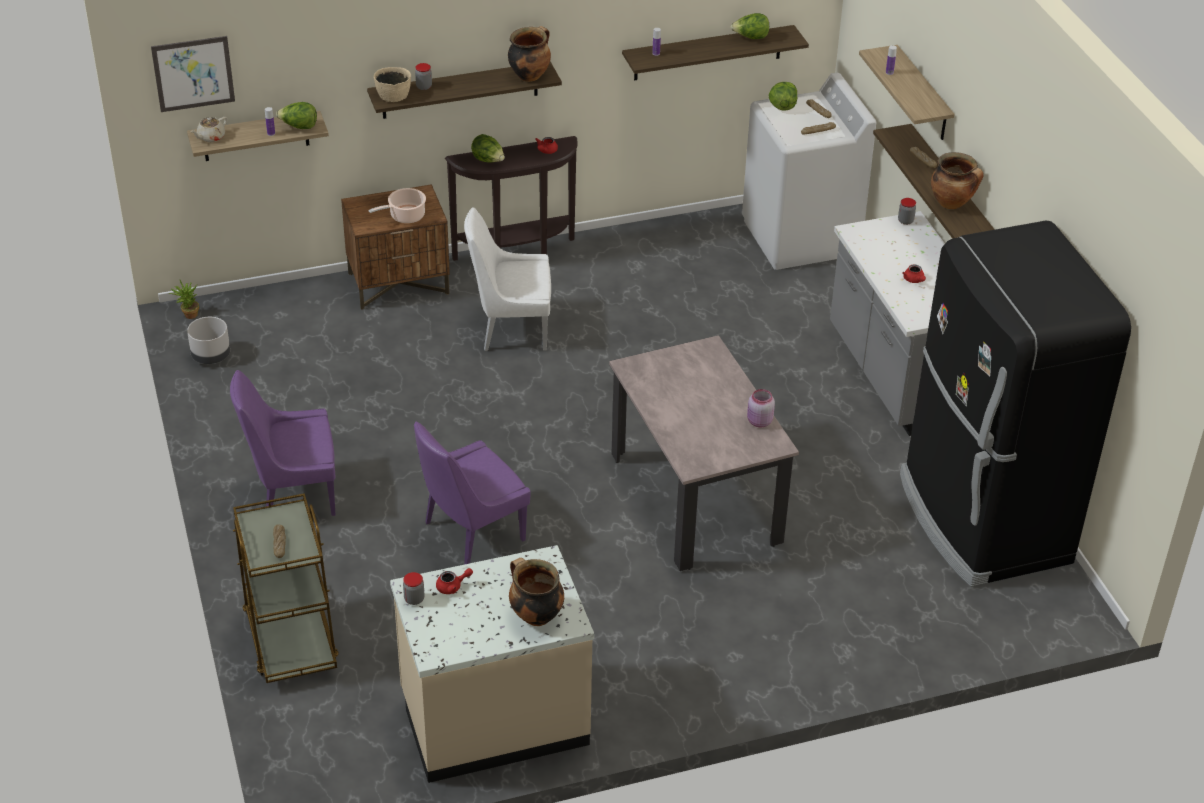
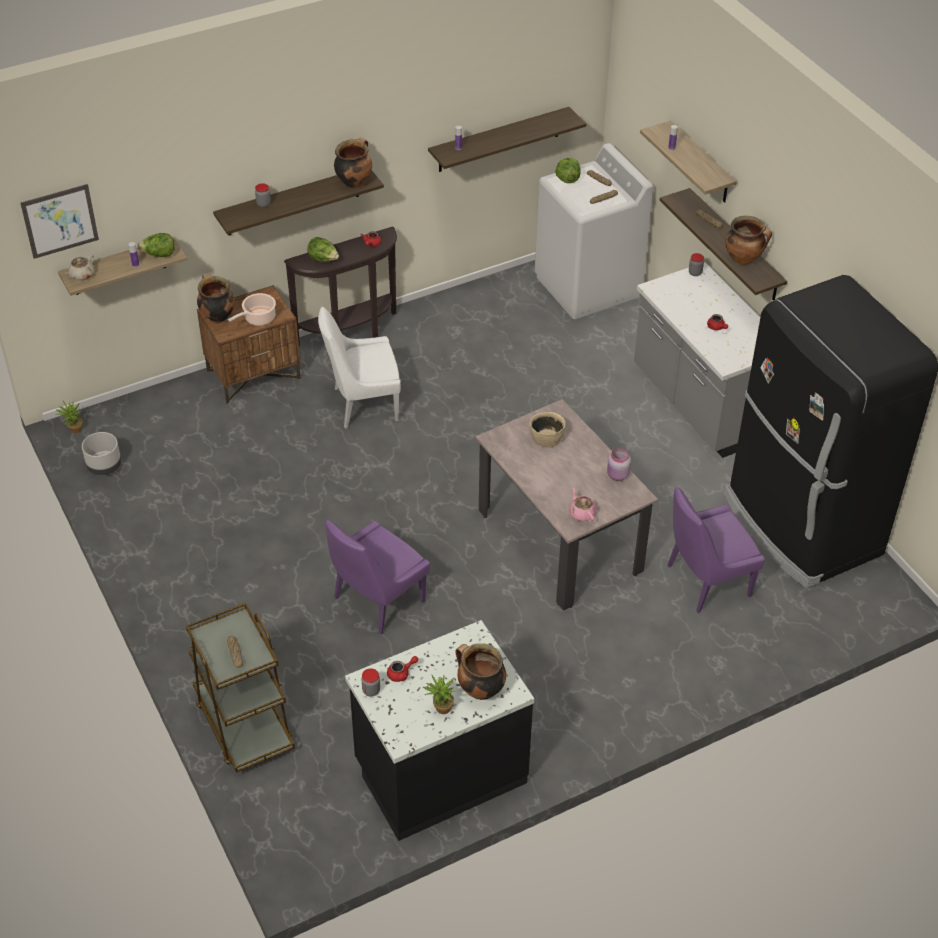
camera: 10 degrees left, 5 degrees up
(293, 494) = (211, 587): purple chair -> purple chair (705, 581)
(361, 208) = (217, 316): none -> cooking pot
(393, 95) = (238, 215): beige bowl -> beige bowl (546, 438)
(485, 629) = (440, 709): none -> potted plant
(494, 719) = (440, 772): beige counter -> black counter
(707, 455) = (582, 513): none -> pink teapot
(750, 38) = (535, 123): lettuce -> none

